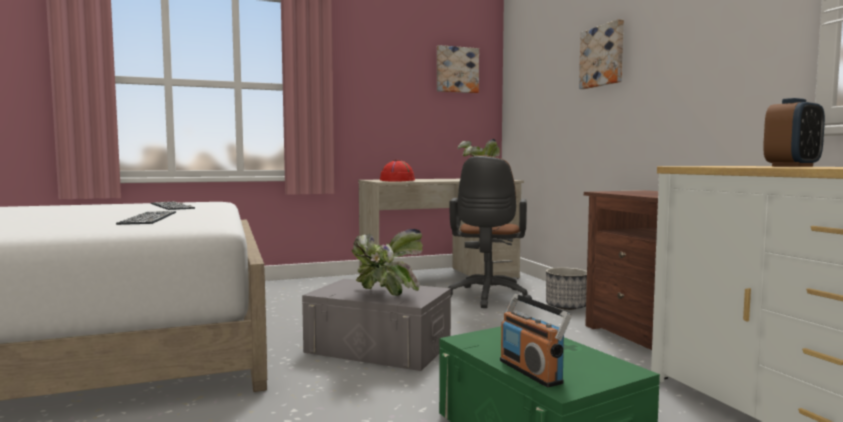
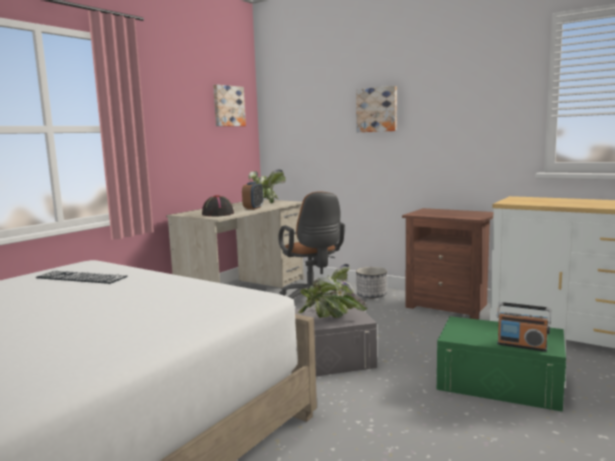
camera: 35 degrees left, 5 degrees up
(149, 218) = (158, 298): keyboard -> none
(397, 180) = (218, 214): red hat -> black hat
(792, 166) = (570, 203): alarm clock -> alarm clock (253, 208)

